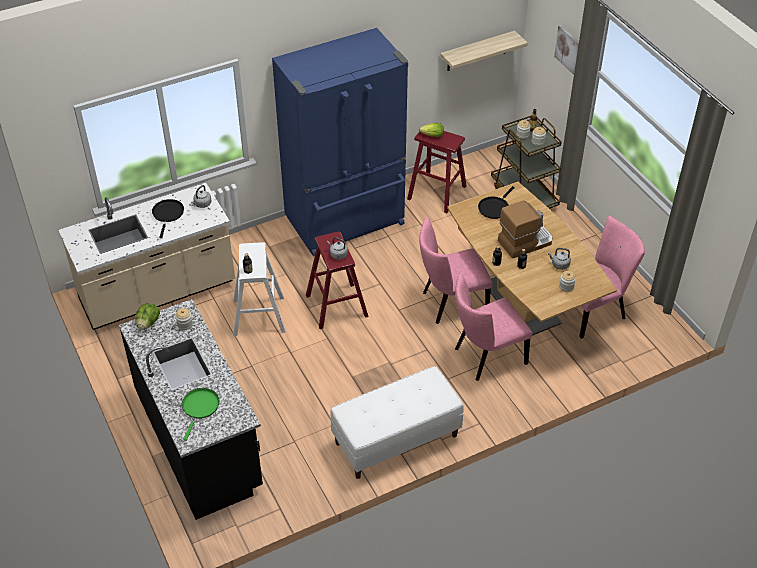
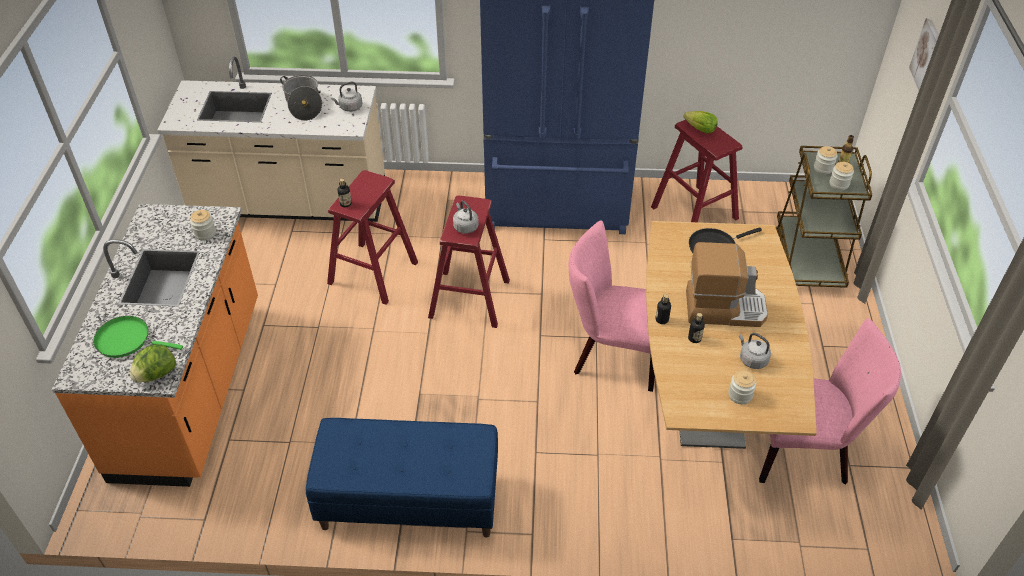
camera: 30 degrees right, 0 degrees up
(148, 323) = (169, 215): lettuce -> lettuce (156, 374)
(168, 214) = (304, 105): black frying pan -> cooking pot
(199, 440) = (191, 388): black counter -> orange counter
(200, 408) = (127, 340): green frying pan -> green frying pan turned 120 degrees counterclockwise
(259, 316) = (373, 273): white stool -> red stool
(396, 440) = (408, 502): white bench -> blue bench
(477, 51) = (807, 34): shelf -> none
(486, 357) = (607, 446): pink chair -> none

